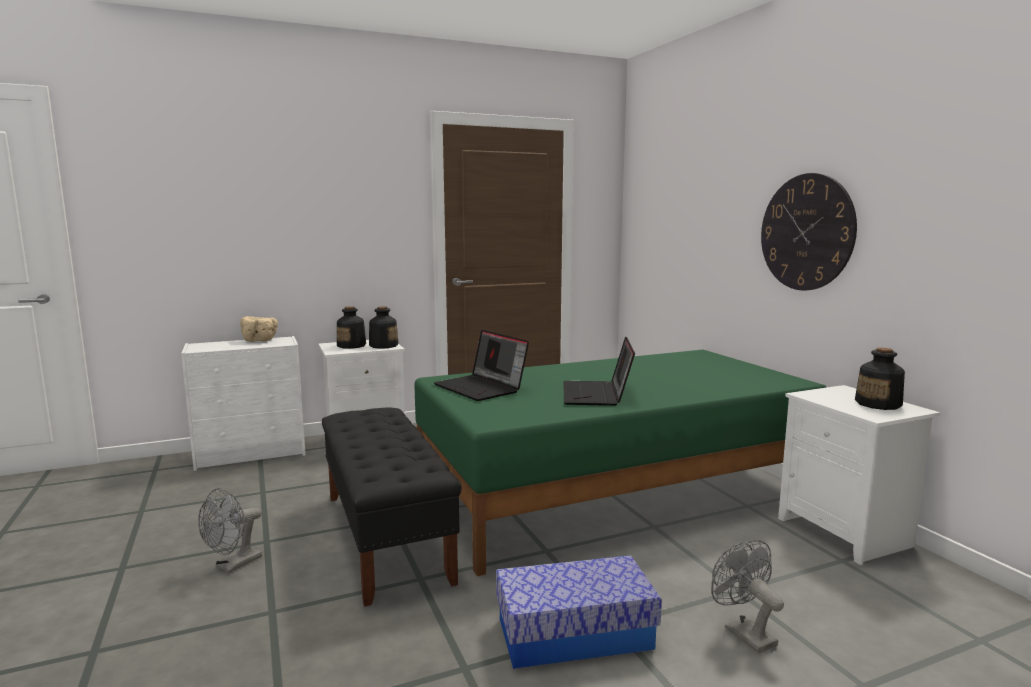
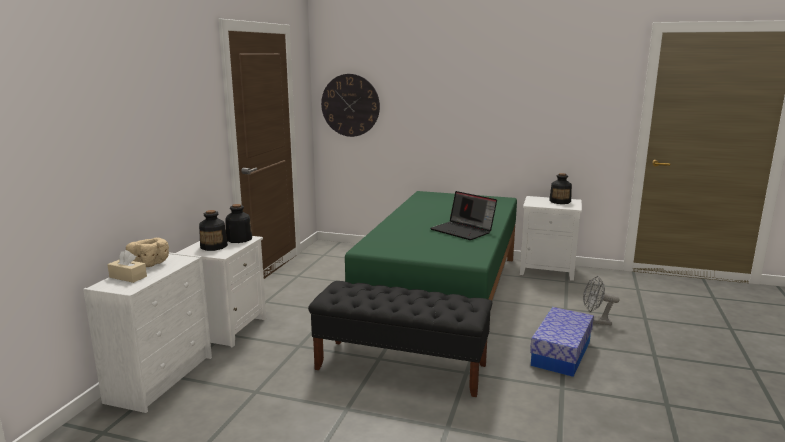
camera: 50 degrees left, 5 degrees up
(222, 344) = (128, 277): none -> beige tissue box
(233, 565) = (366, 429): grey fan -> none
(482, 388) = (404, 246): laptop -> none
(806, 232) = (494, 113): wall clock -> wall clock (350, 105)

